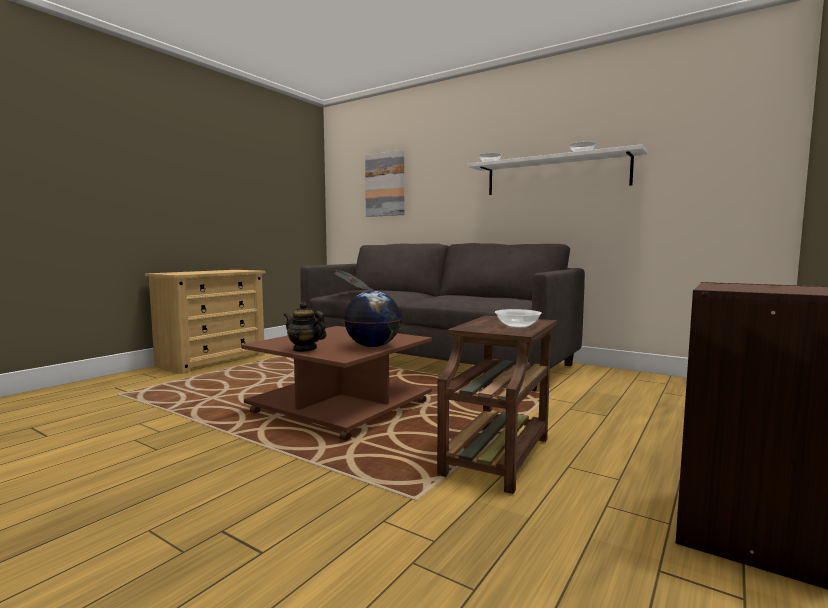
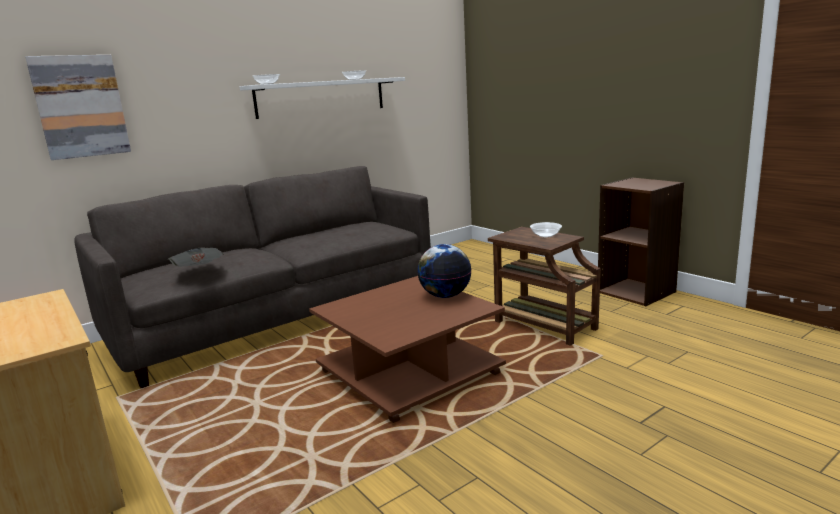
camera: 70 degrees left, 10 degrees up
(304, 349) = (440, 321): teapot -> none

